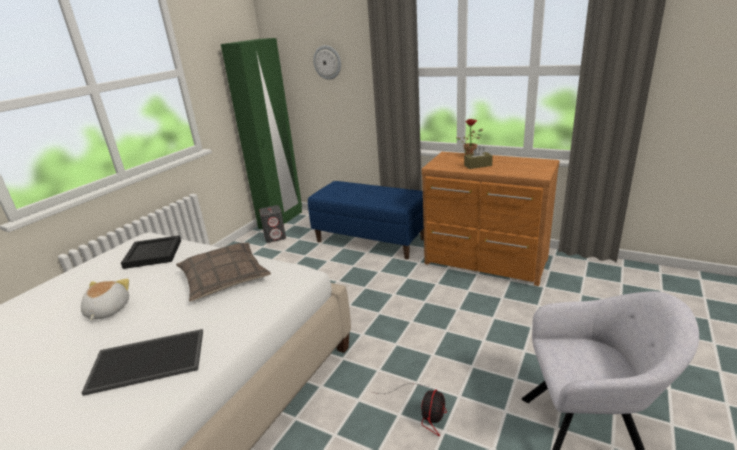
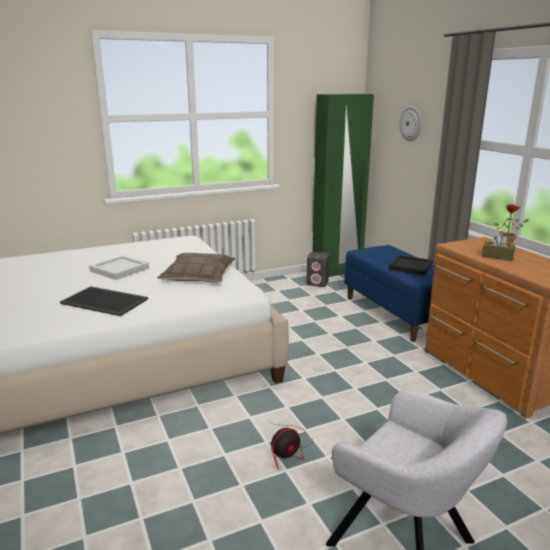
camera: 35 degrees right, 5 degrees down
(107, 310) = (118, 269): plush toy -> white tray
(152, 254) = (179, 248): black tray -> black tray (410, 267)

